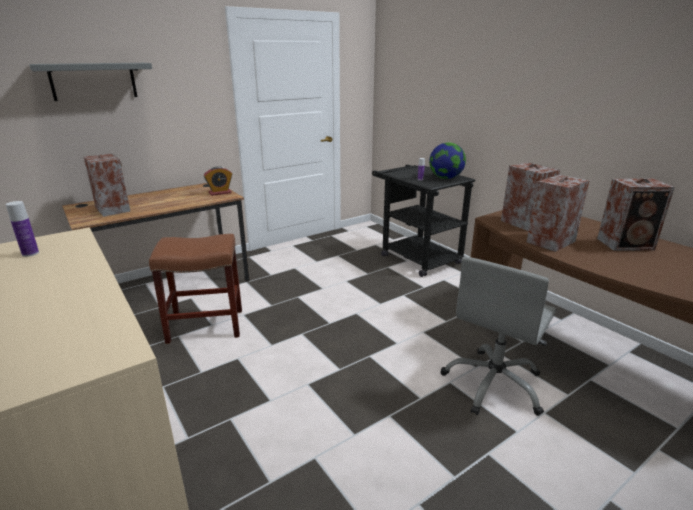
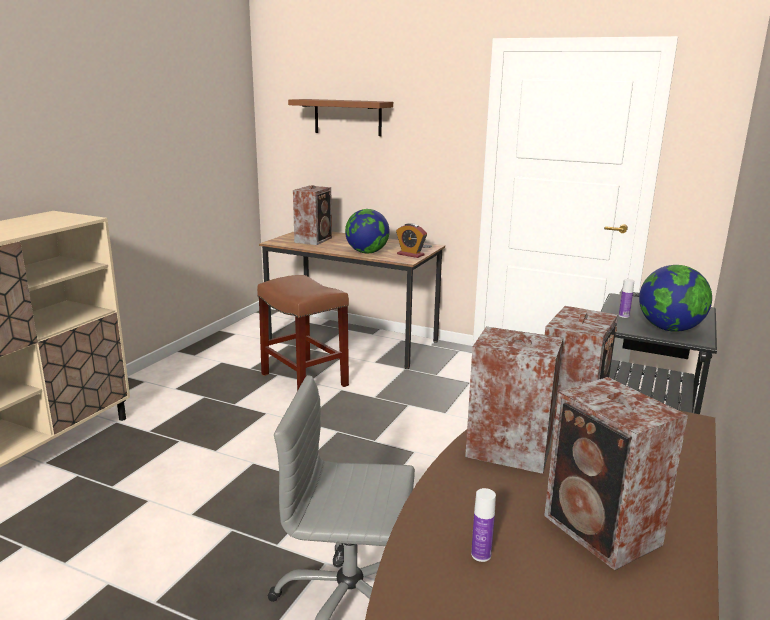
camera: 60 degrees right, 5 degrees down
(30, 253) = (51, 219): bottle -> bottle (481, 555)
(93, 81) = (347, 117): grey shelf -> brown shelf
(188, 202) = (367, 252): none -> globe

